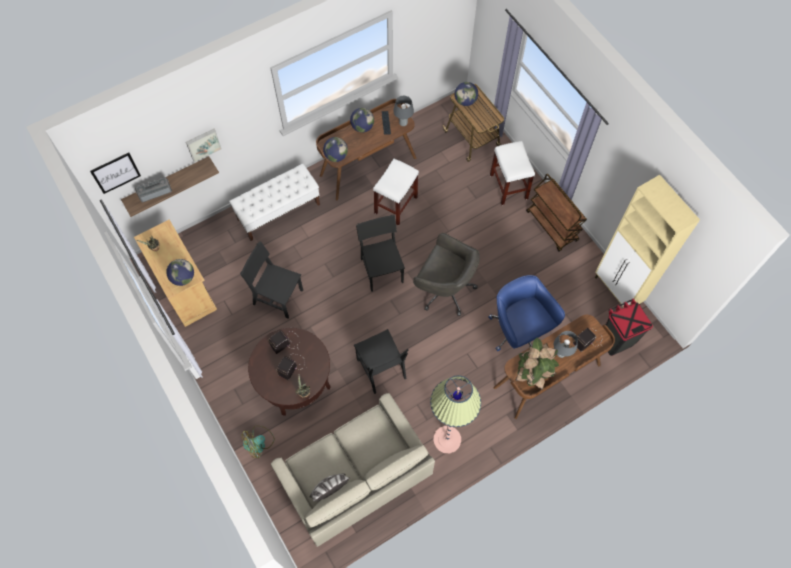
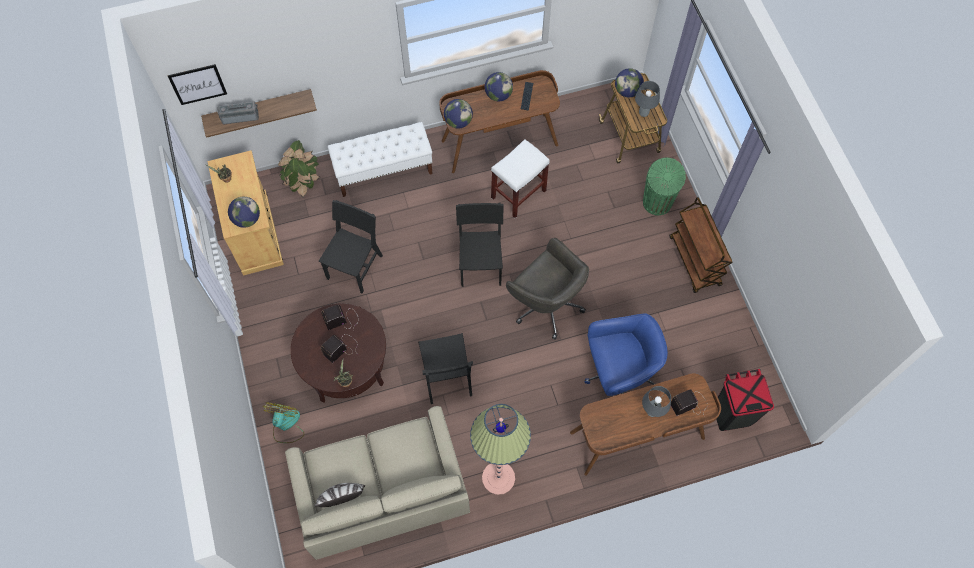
camera: 15 degrees right, 0 degrees up
(203, 144) = (305, 74): picture -> none
(259, 442) = (286, 425): fan -> fan turned 120 degrees clockwise
(278, 297) = (355, 267): black chair -> black chair turned 75 degrees clockwise
(403, 123) = (546, 101): grey table lamp -> grey table lamp (643, 113)
(509, 187) = (657, 203): white stool -> green trash can
(518, 332) = (618, 375): blue office chair -> blue office chair turned 90 degrees clockwise
(532, 373) = (611, 426): potted plant -> potted plant (304, 184)
(617, 291) = (751, 357): beige cabinet -> none

